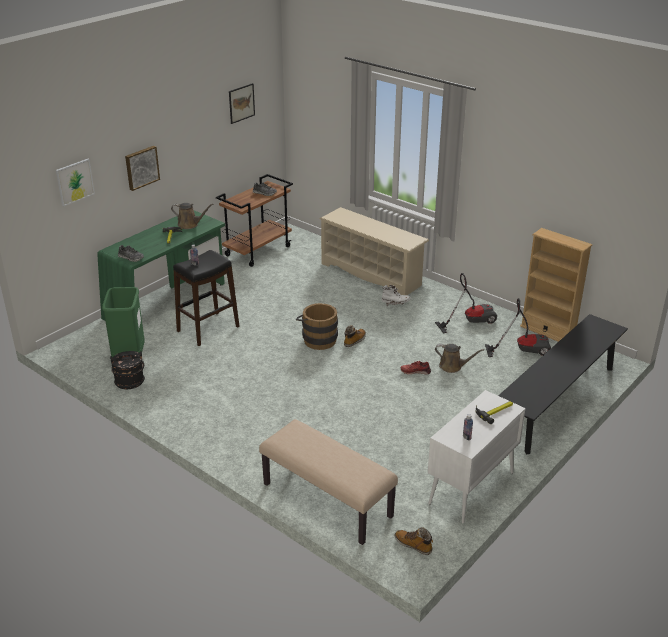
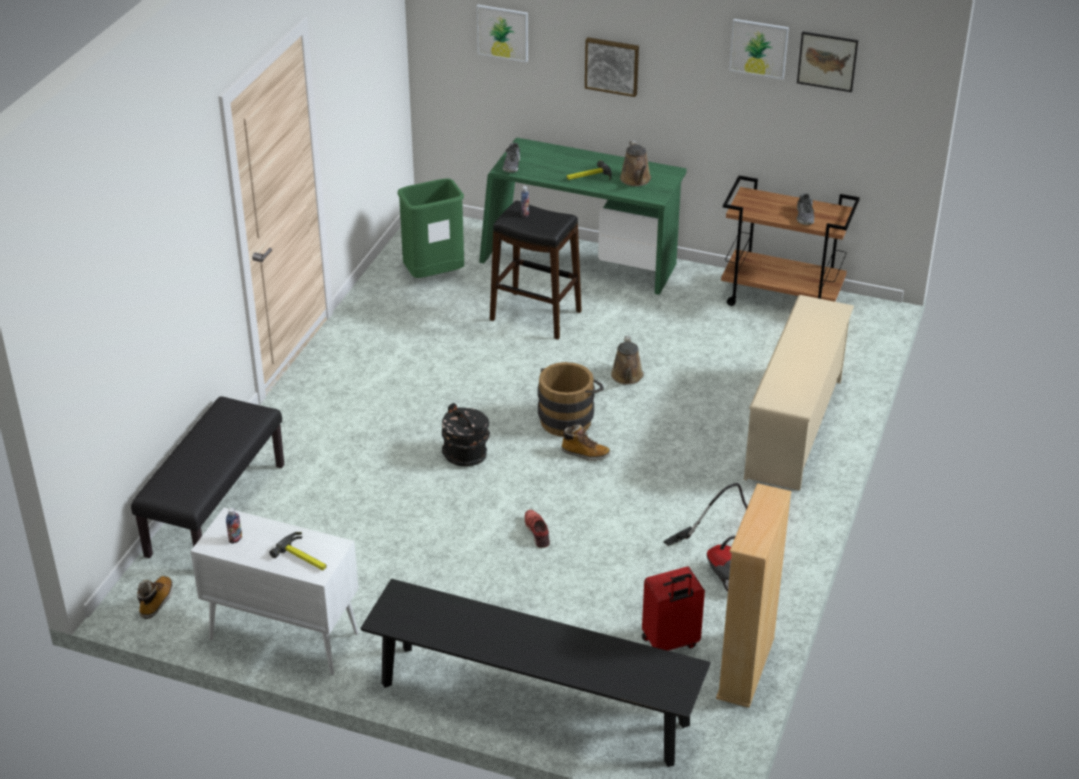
camera: 70 degrees right, 5 degrees up
(130, 381) = (383, 292): black bucket -> black bucket (466, 454)
(211, 113) = (759, 48): none -> picture
(326, 500) = (215, 509): beige bench -> black bench
(395, 303) = (722, 472): white boot -> none
(453, 366) = (571, 569): brown watering can -> brown watering can (627, 377)
(523, 349) = (670, 643): vacuum cleaner -> red suitcase

